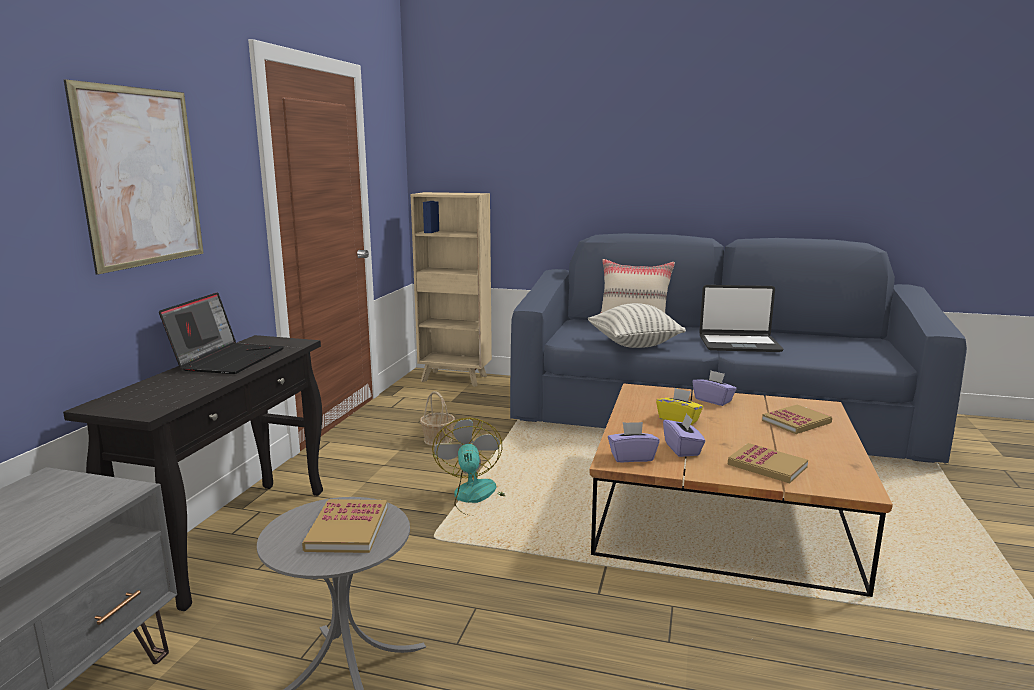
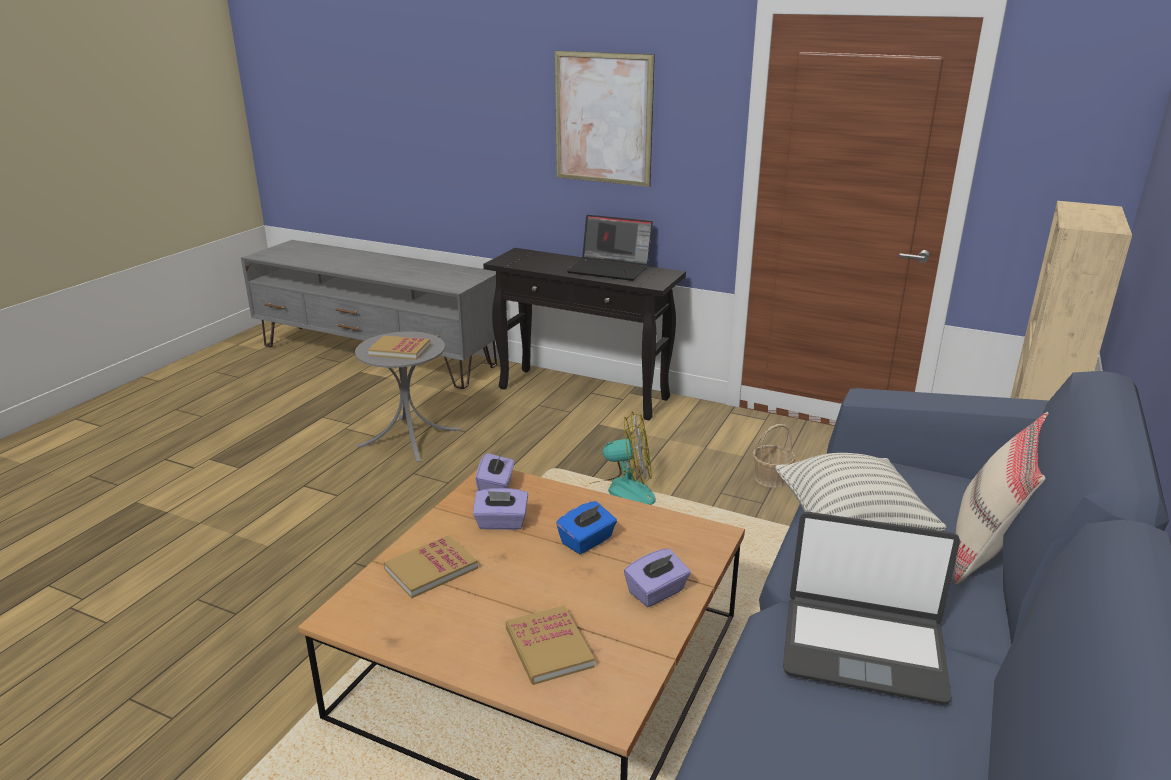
camera: 100 degrees right, 10 degrees up
(678, 420) = (587, 541): yellow tissue box -> blue tissue box
(739, 344) = (863, 648): laptop -> laptop turned 90 degrees counterclockwise

